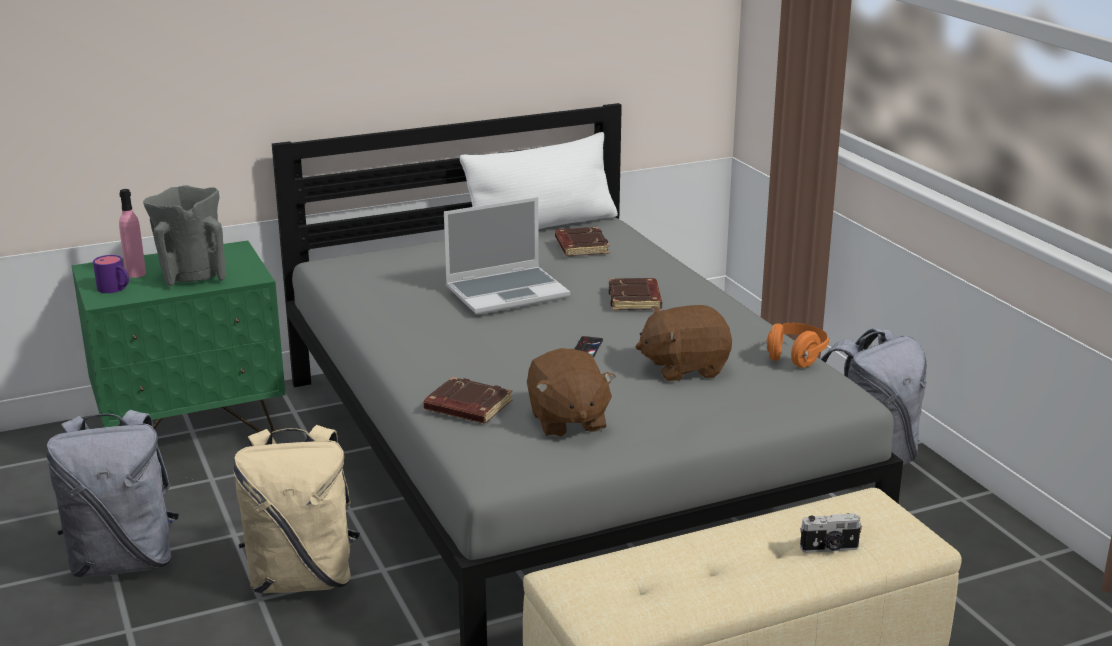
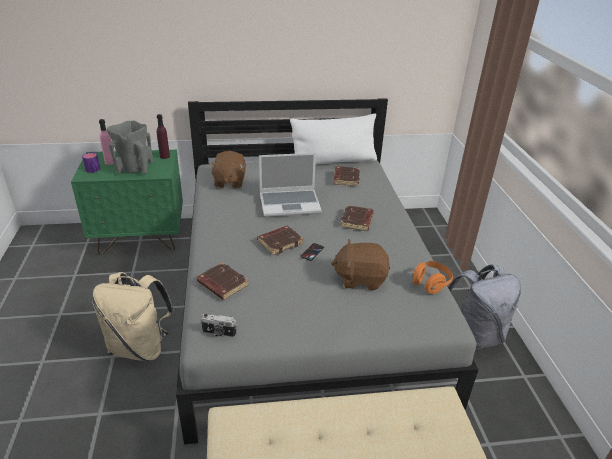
camera: 15 degrees right, 10 degrees up
(124, 561) = (65, 315): grey backpack -> none
(235, 253) = (164, 156): none -> purple bottle
(525, 344) = (280, 242): none -> brown book
(567, 421) = (271, 307): brown plush toy -> brown plush toy (229, 182)
(829, 549) = (399, 438): camera -> camera (219, 333)

